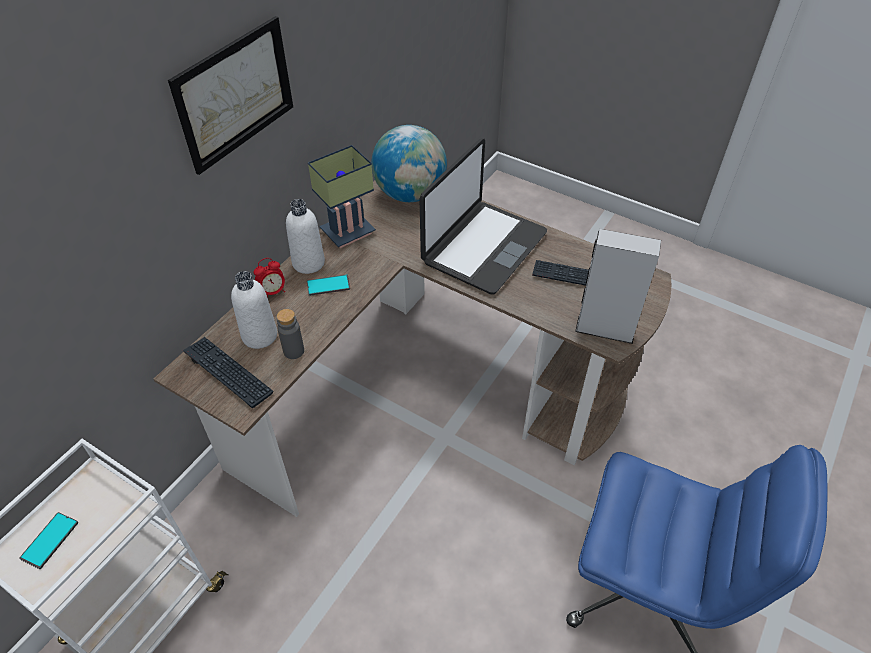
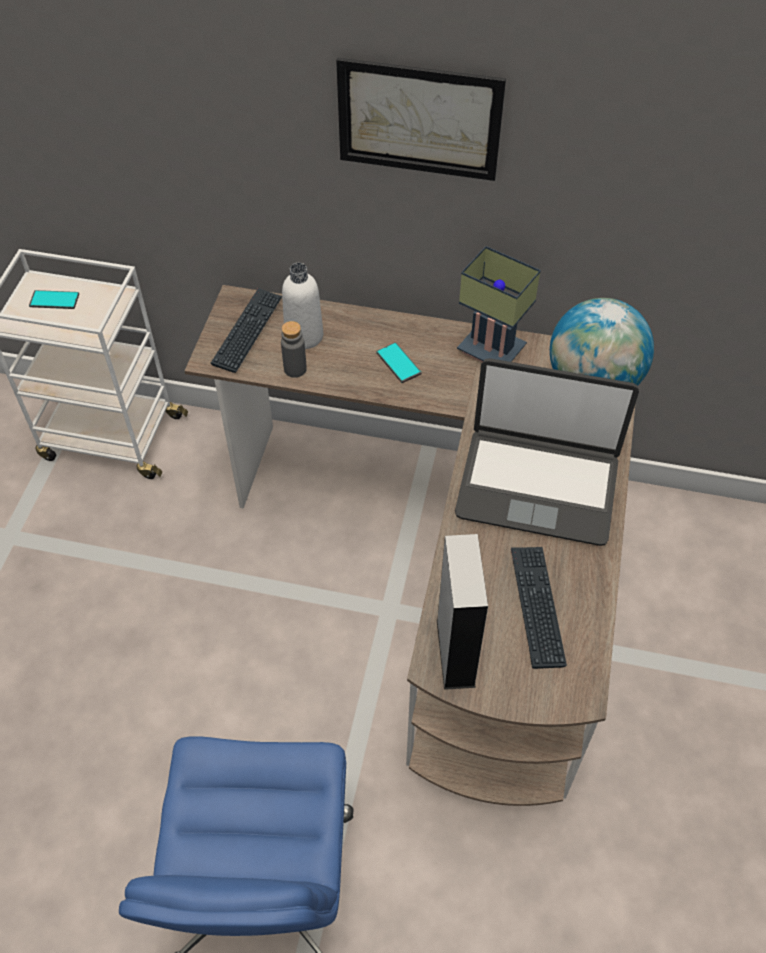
camera: 70 degrees right, 5 degrees up
(273, 292) = (367, 323): alarm clock -> none
(308, 263) = (424, 334): white bottle -> none

